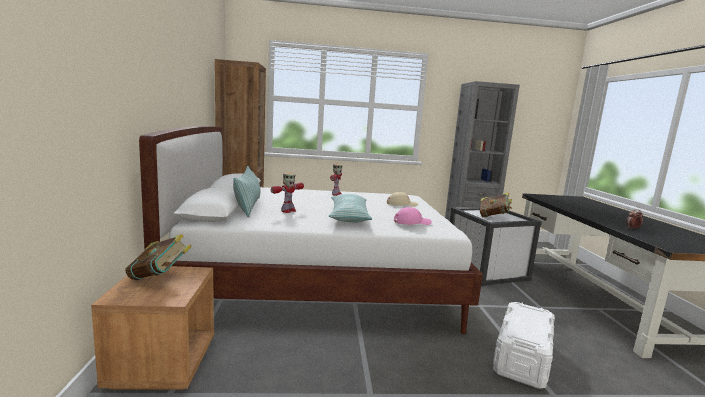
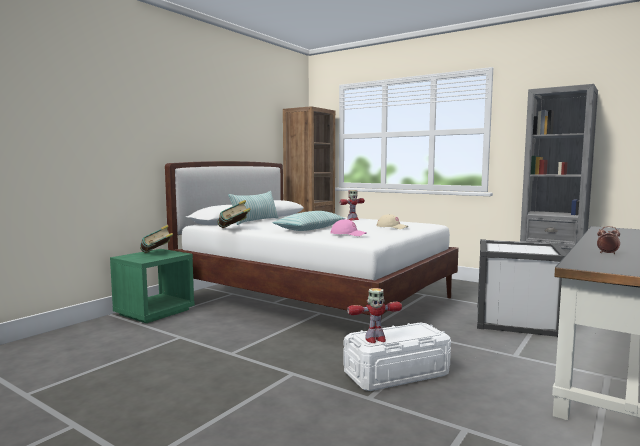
camera: 40 degrees right, 5 degrees down
(162, 363) = (154, 312): brown nightstand -> green nightstand
(288, 211) = (275, 224): toy robot -> toy robot (375, 339)
(493, 217) = (515, 250): book -> book (234, 229)

